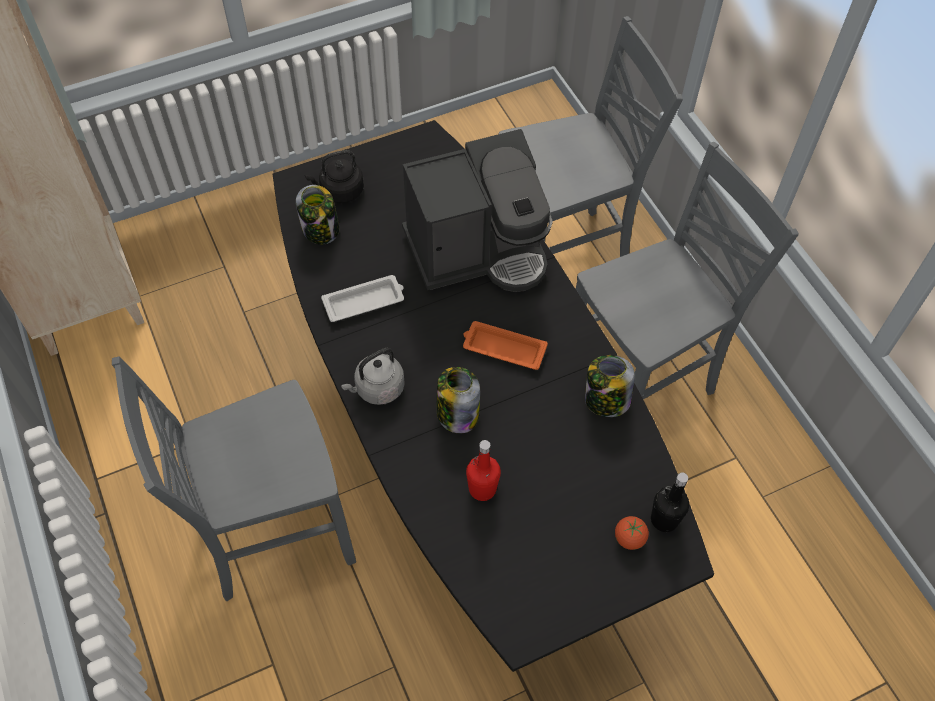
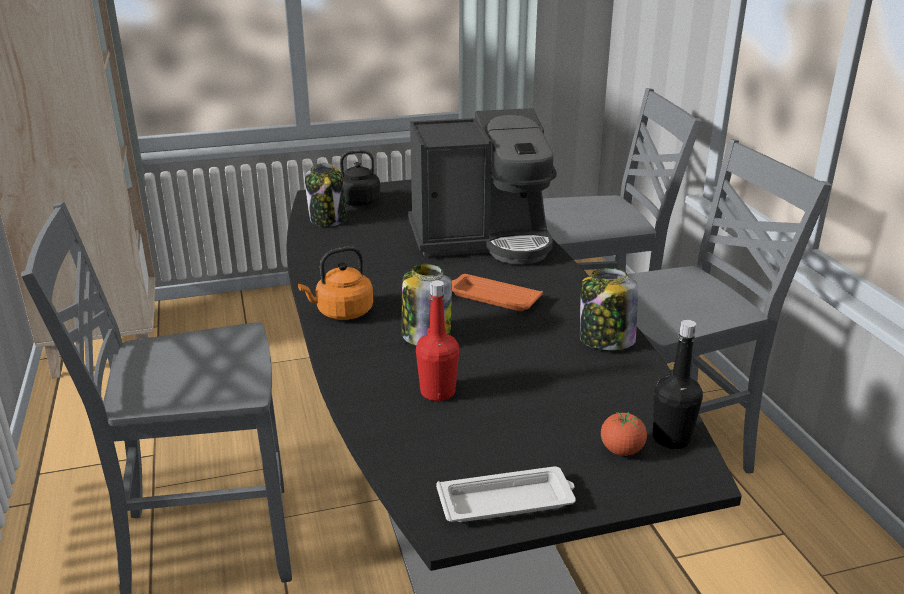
camera: 10 degrees right, 30 degrees down
(365, 301) = (353, 260): white tray -> white tray (508, 502)
(377, 389) = (342, 313): grey kettle -> orange kettle

